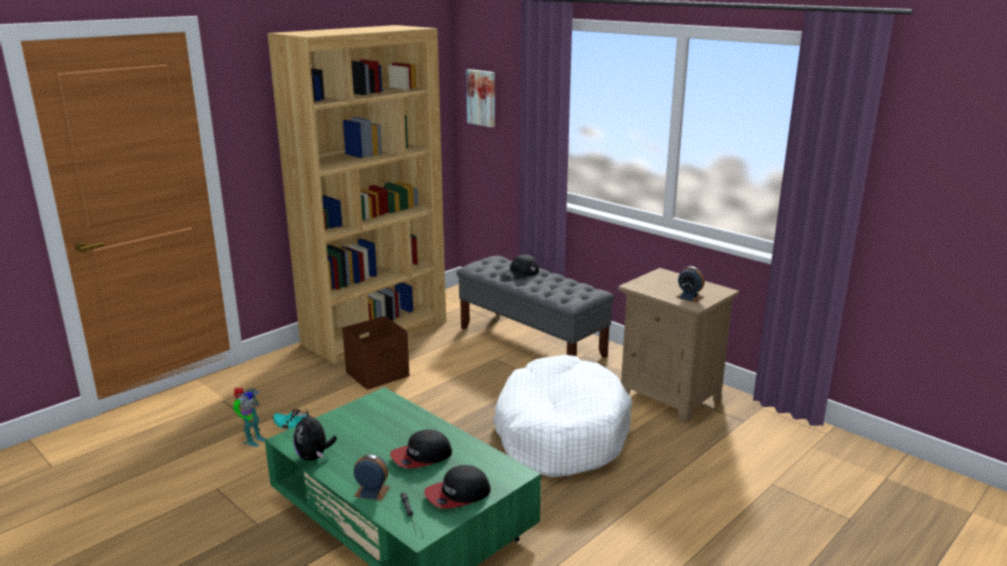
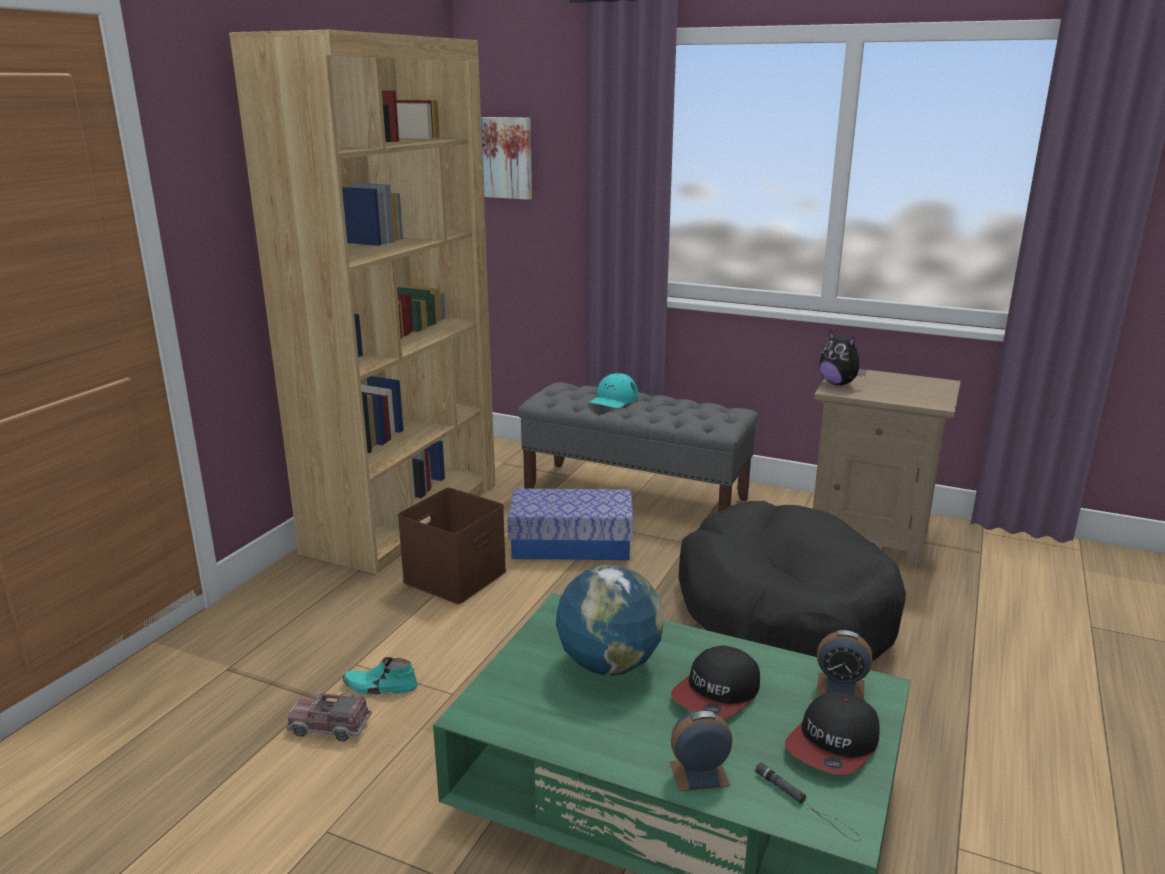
camera: 20 degrees left, 0 degrees up
(252, 440) = (330, 727): toy robot -> toy truck
(314, 457) = (548, 736): plush toy -> plush toy (839, 384)
(378, 430) = (609, 664): none -> globe
(463, 366) = (571, 544): none -> storage box
(519, 272) = (613, 399): black cap -> turquoise cap
(560, 433) = (783, 613): white dog bed -> black dog bed
(689, 297) = (918, 395): alarm clock -> alarm clock (840, 687)

